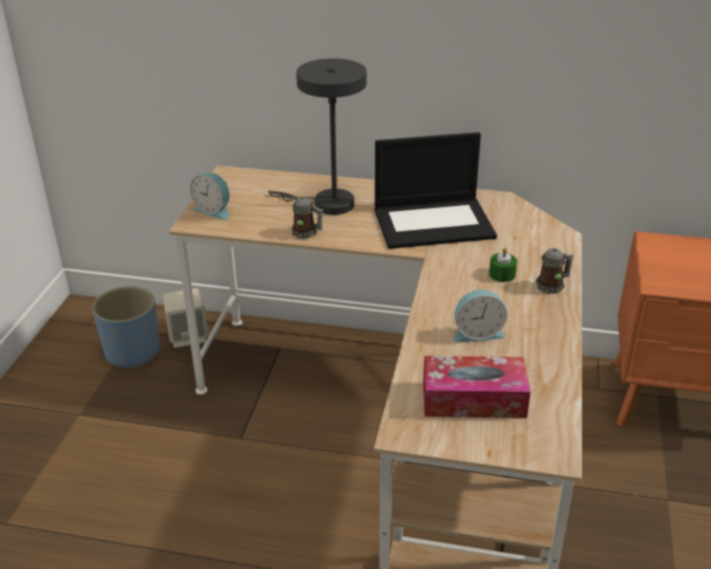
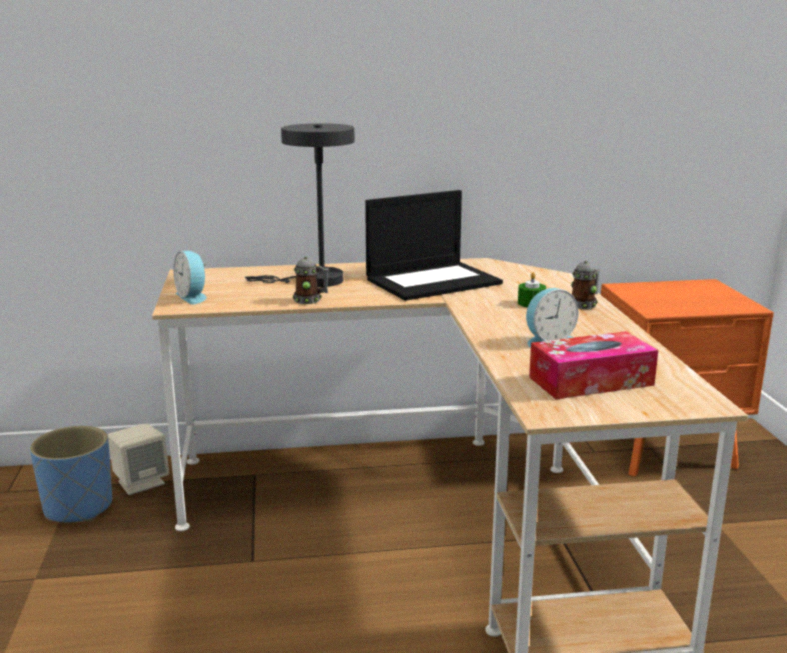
camera: 20 degrees left, 15 degrees down
(214, 210) = (193, 296): alarm clock -> alarm clock turned 45 degrees clockwise

